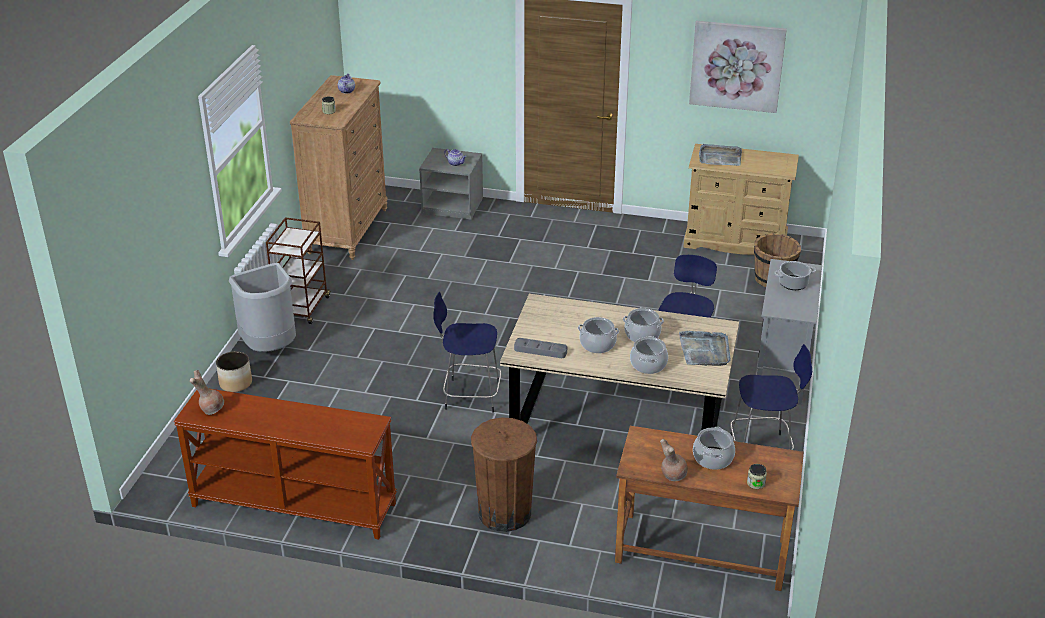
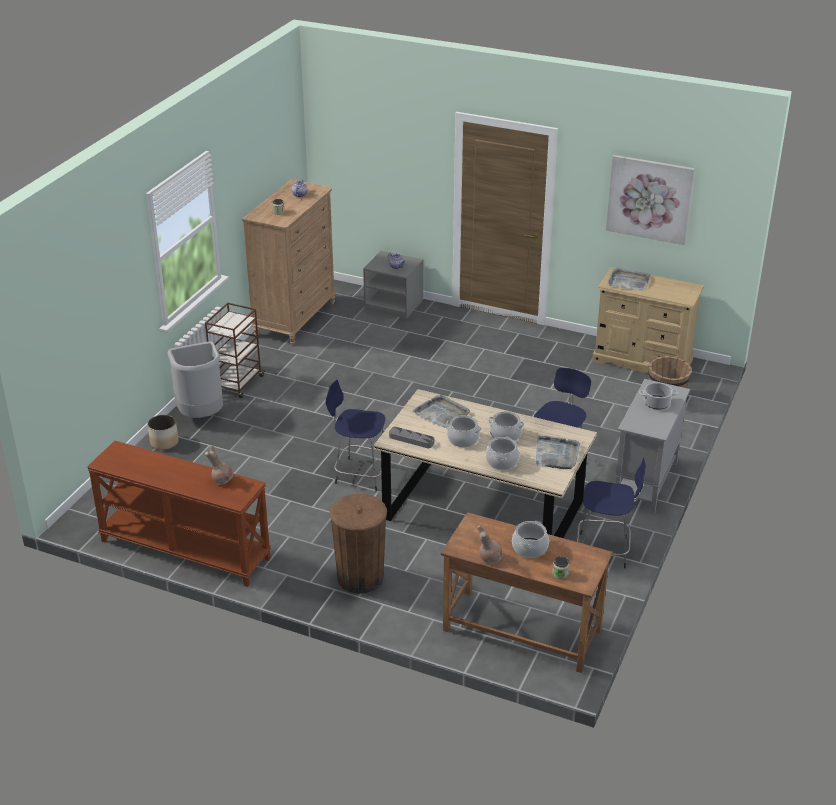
camera: 10 degrees right, 0 degrees up
(211, 409) = (119, 460): brown vase -> brown vase (222, 480)
(565, 318) = (442, 413): none -> grey tray

